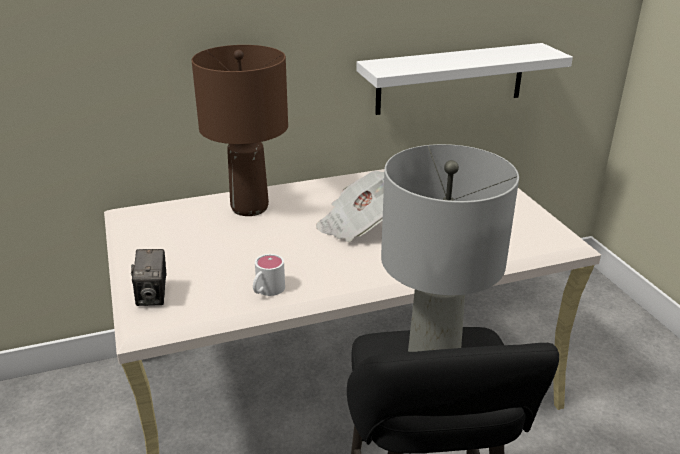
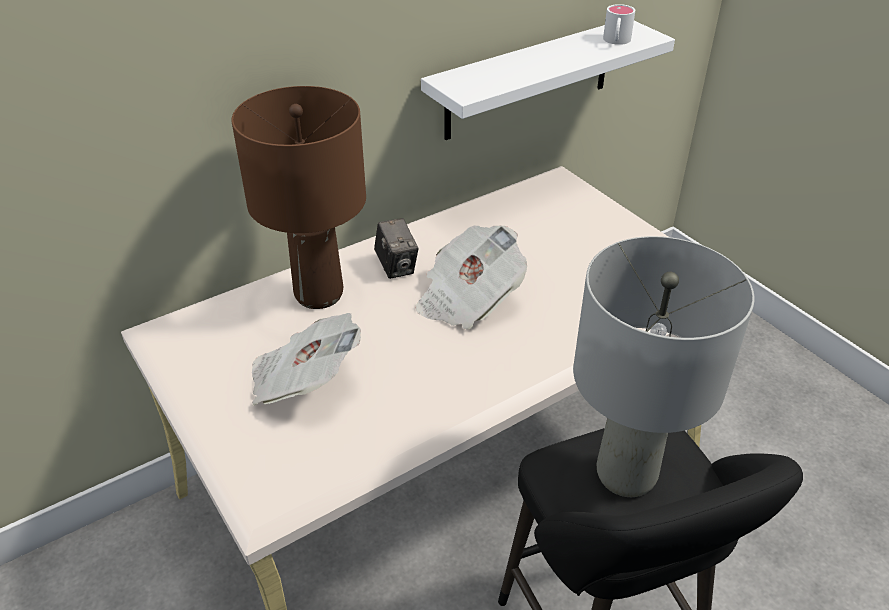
camera: 15 degrees left, 10 degrees up
(153, 296) = (256, 459): camera -> camera (396, 267)
(211, 256) = (304, 381): none -> newspaper
(266, 291) = (397, 421): white mug -> white mug (616, 41)

